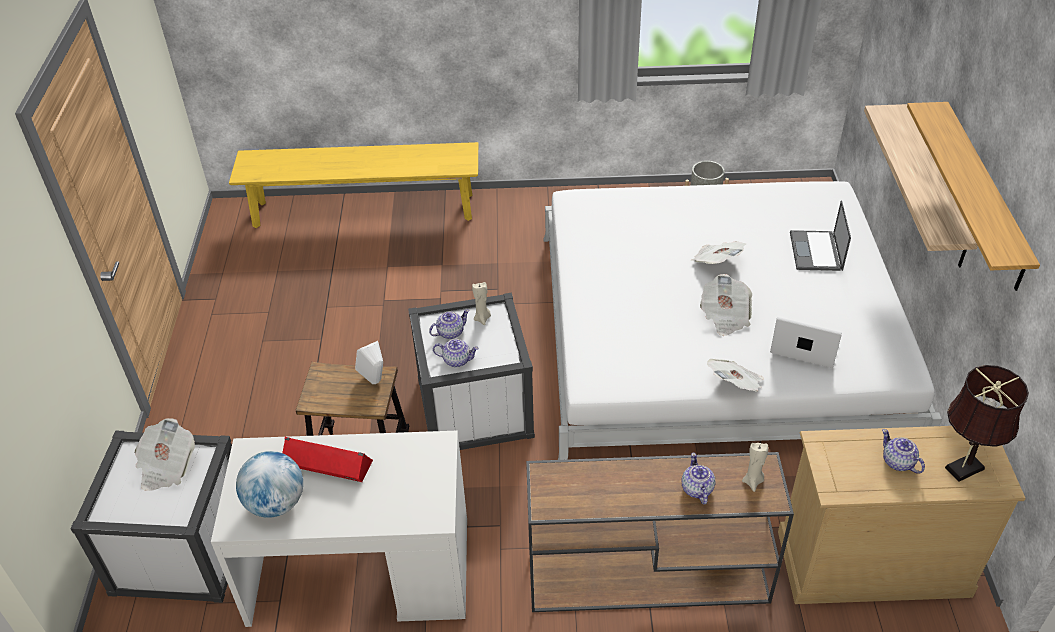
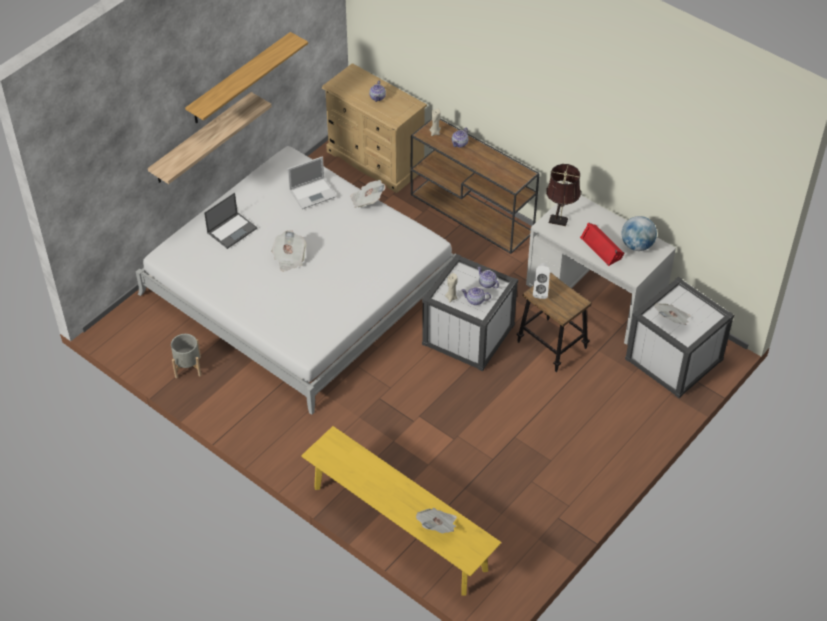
camera: 140 degrees left, 5 degrees up
(725, 316) = (326, 231): newspaper -> newspaper (438, 526)
(803, 345) = (313, 193): laptop -> laptop turned 90 degrees counterclockwise
(961, 469) = (359, 82): brown table lamp -> brown table lamp (560, 221)

